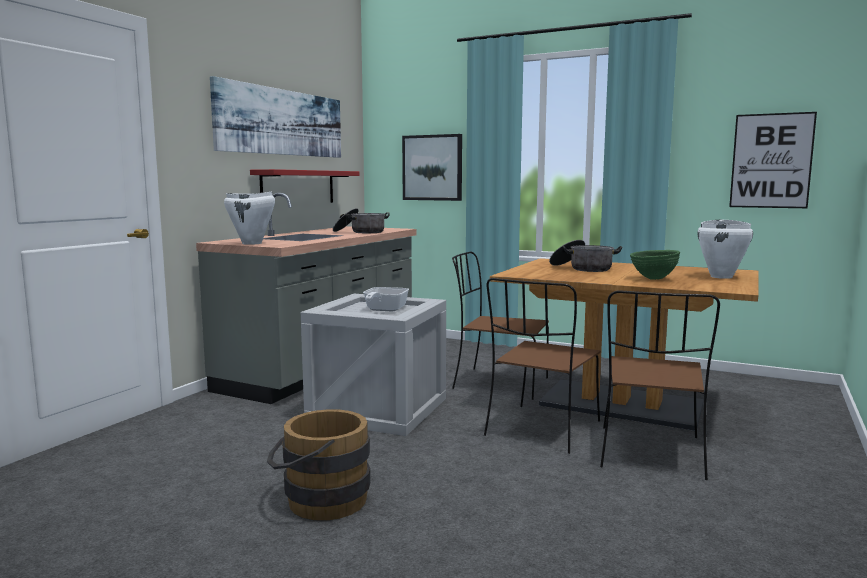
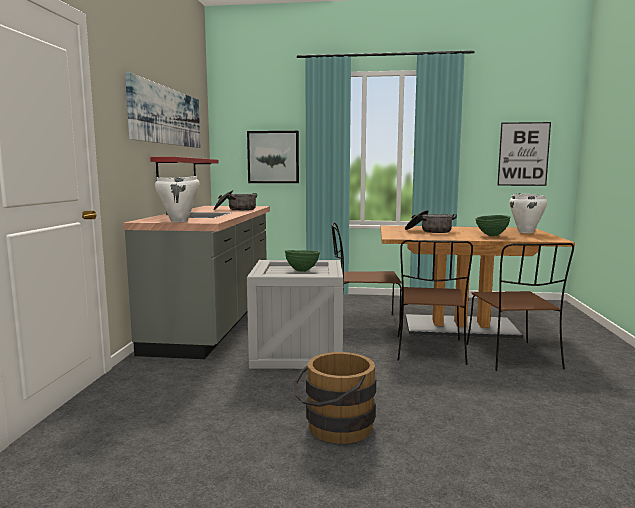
camera: 20 degrees left, 0 degrees up
(383, 310) = (302, 271): frying pan -> green bowl

